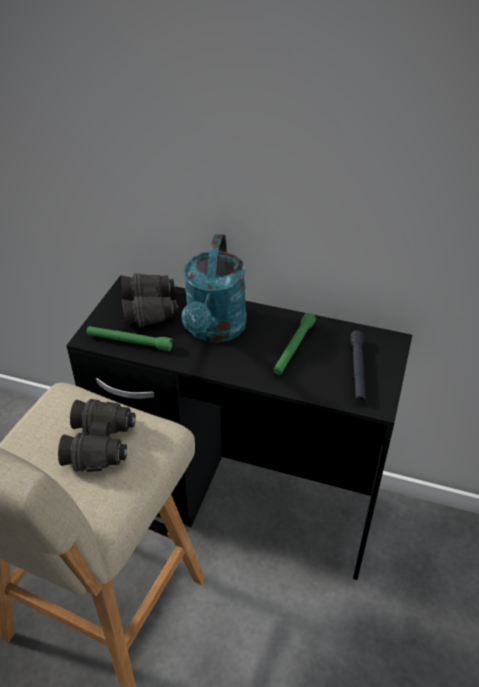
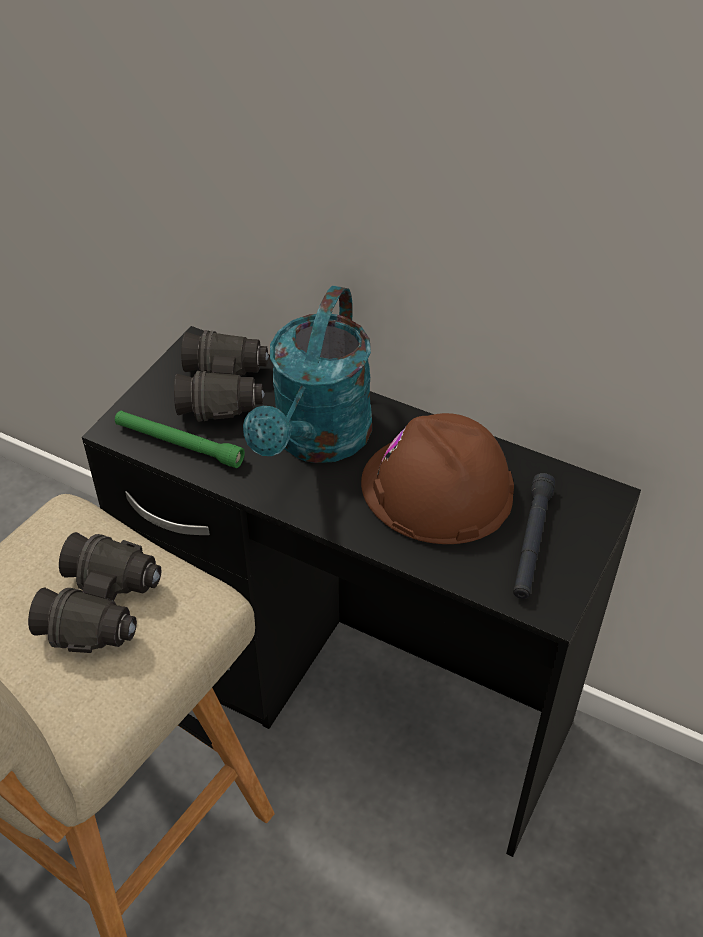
camera: 10 degrees right, 5 degrees up
(293, 348) = (436, 489): green flashlight -> brown hard hat

